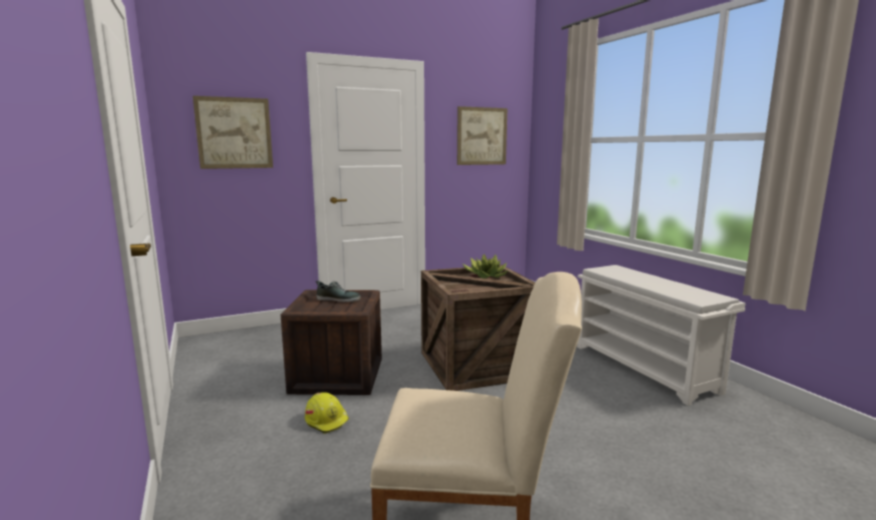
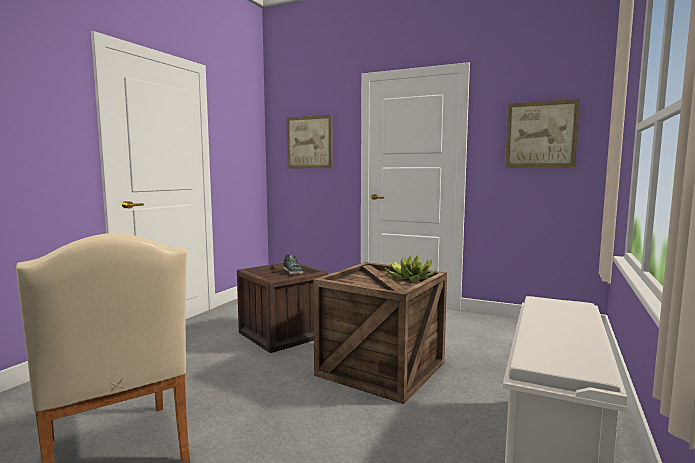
camera: 50 degrees right, 5 degrees down
(327, 420) = (220, 355): yellow hard hat -> none

